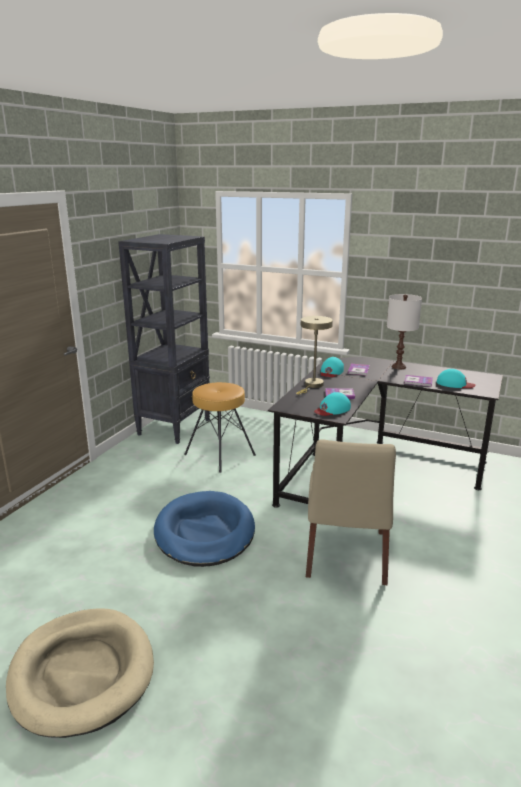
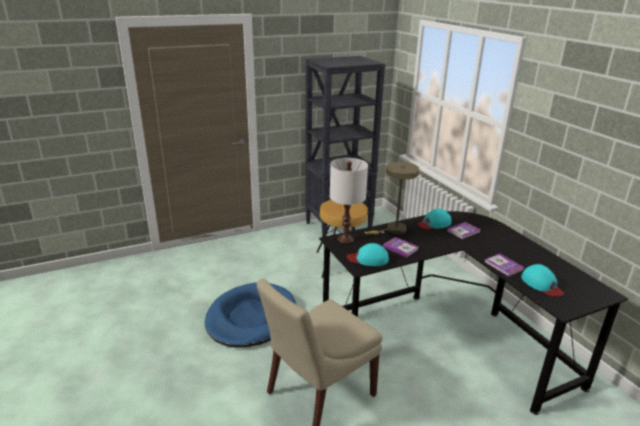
camera: 40 degrees right, 5 degrees up
(82, 673) = (81, 366): beige dog bed -> none
(399, 367) = (513, 242): white table lamp -> white table lamp (345, 239)

